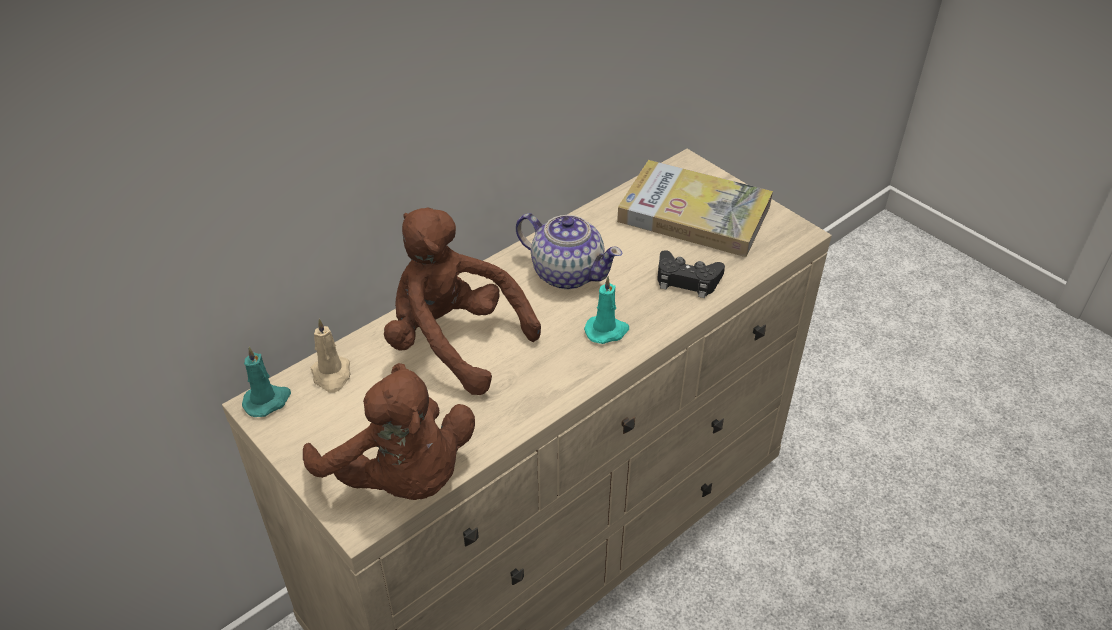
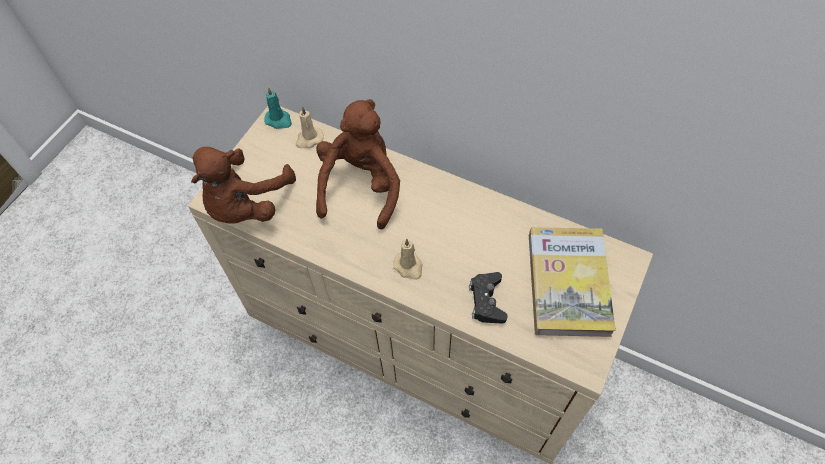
camera: 70 degrees right, 15 degrees up
(567, 272) = (456, 223): teapot -> none
(607, 331) = (409, 267): turquoise candle -> beige candle

